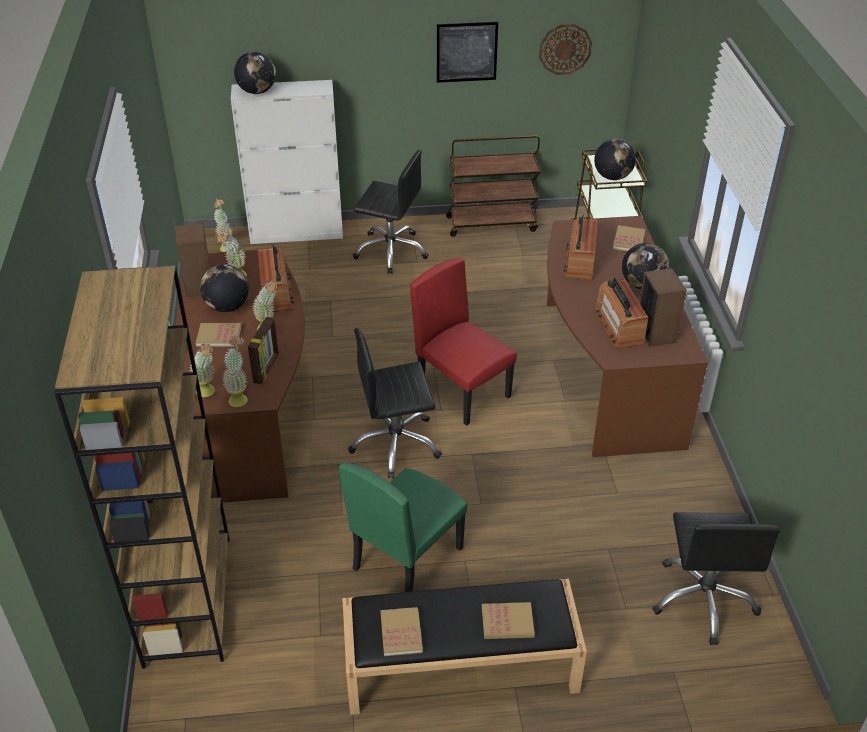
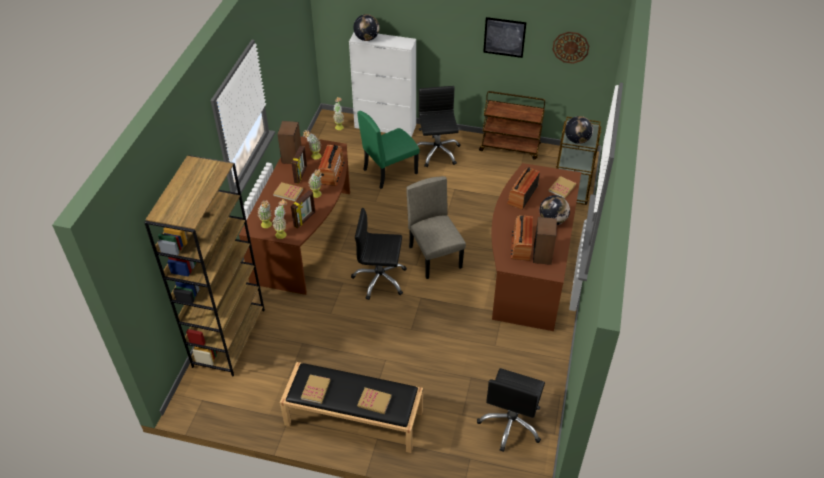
camera: 20 degrees right, 5 degrees up
(227, 307) = (301, 175): globe -> picture frame
(391, 251) = (437, 152): black office chair -> black office chair turned 135 degrees counterclockwise
(407, 558) = (354, 349): green chair -> green chair (390, 171)
(463, 391) = (435, 257): red chair -> beige chair

